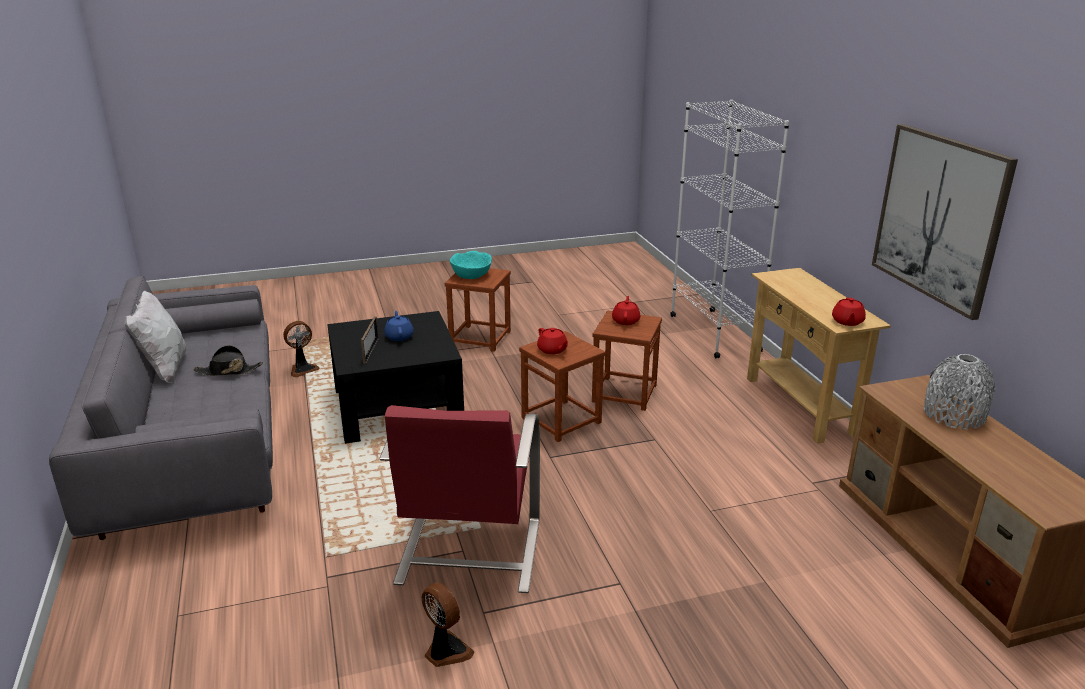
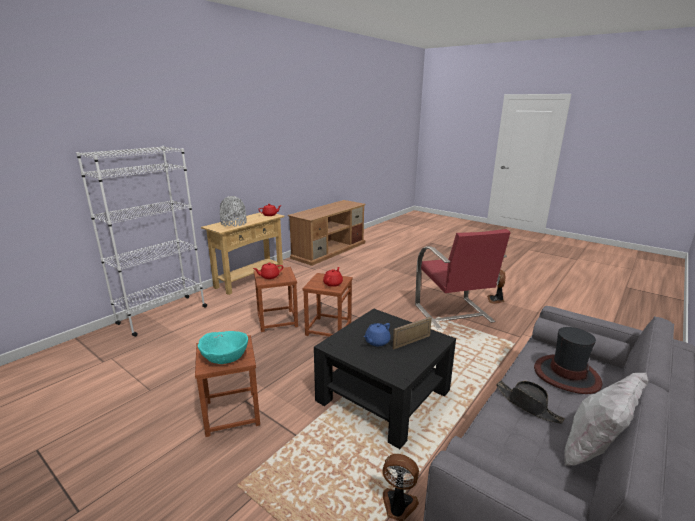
camera: 125 degrees left, 5 degrees down
(204, 411) = (566, 375): none -> hat
(469, 552) = (454, 313): red armchair -> red armchair turned 105 degrees clockwise
(939, 217) = (271, 155): picture -> none
(954, 415) = (316, 211): grey vase -> grey vase (234, 223)

